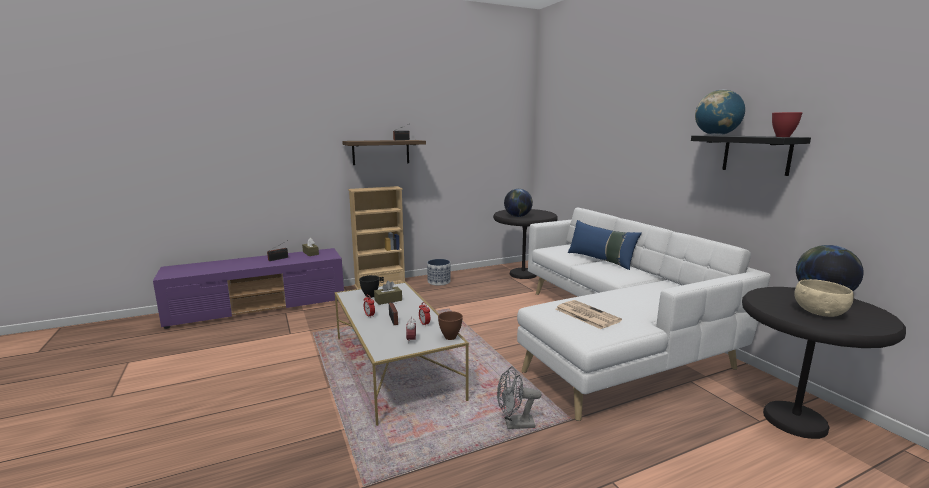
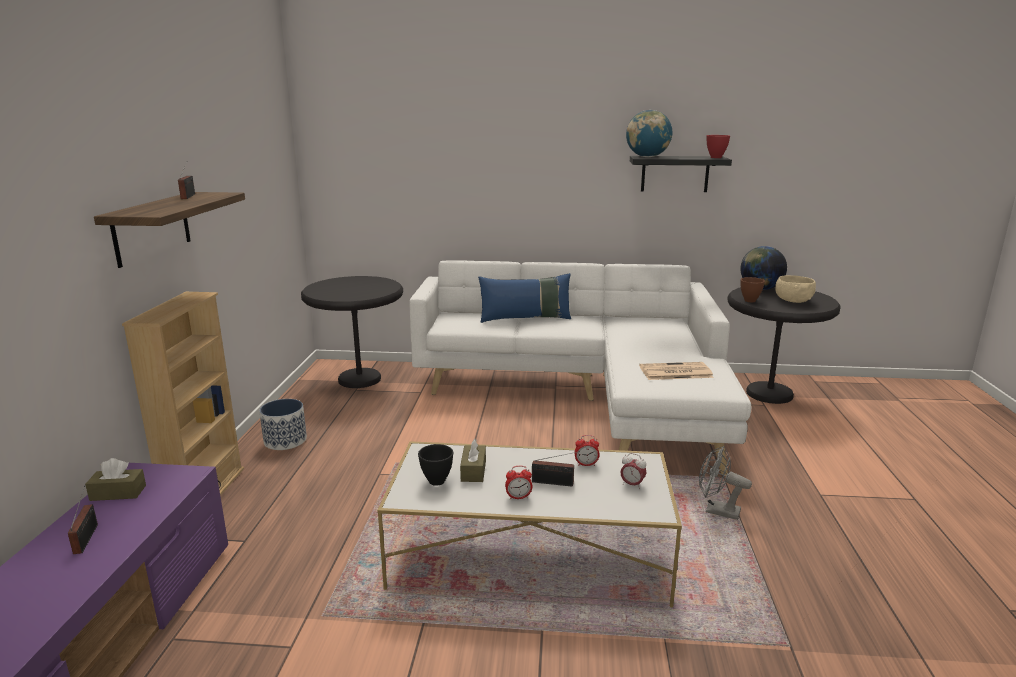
camera: 60 degrees left, 5 degrees up
(451, 337) = (641, 458): brown bowl -> brown bowl (750, 300)
(514, 424) = (716, 511): grey fan -> grey fan turned 90 degrees clockwise
(518, 216) = (359, 293): globe -> none

